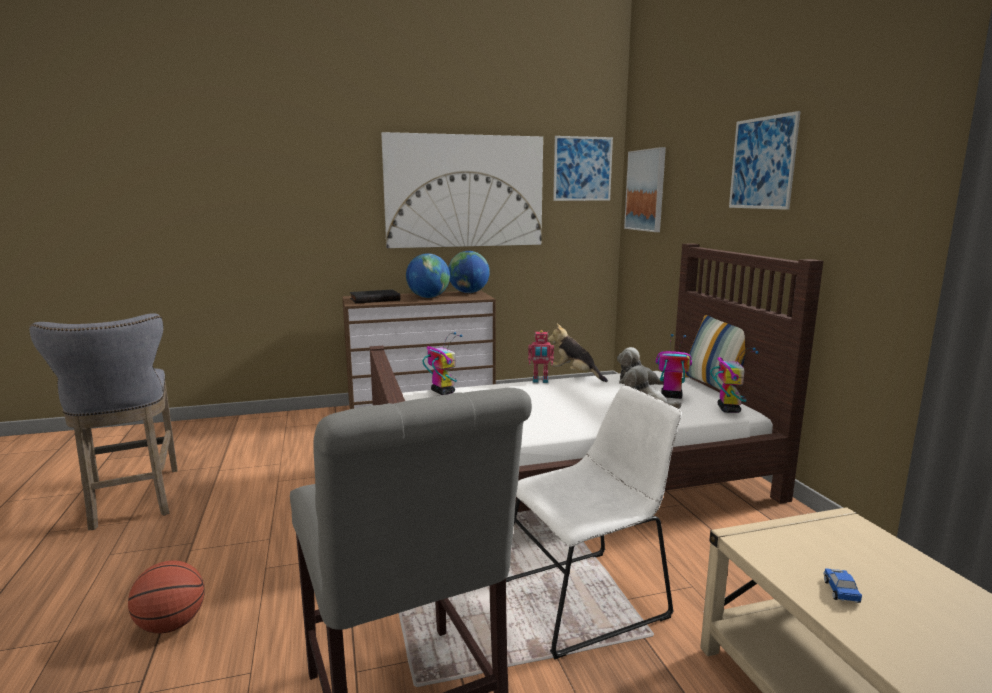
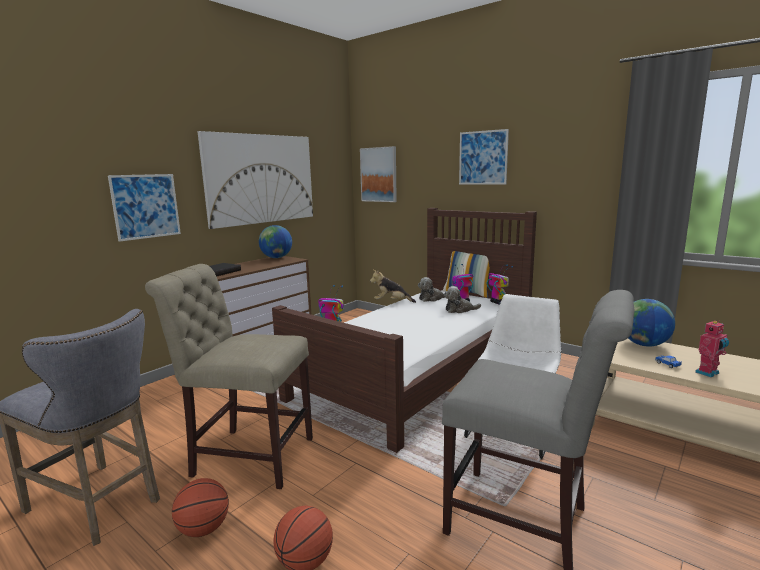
camera: 35 degrees left, 0 degrees up
(156, 554) = (203, 529): none -> basketball
(275, 505) = (247, 455): none -> beige chair
(428, 297) = (256, 265): globe -> globe (644, 344)
(540, 381) = (378, 310): toy robot -> toy robot (708, 373)
(582, 169) = (331, 160): picture -> picture (146, 206)

